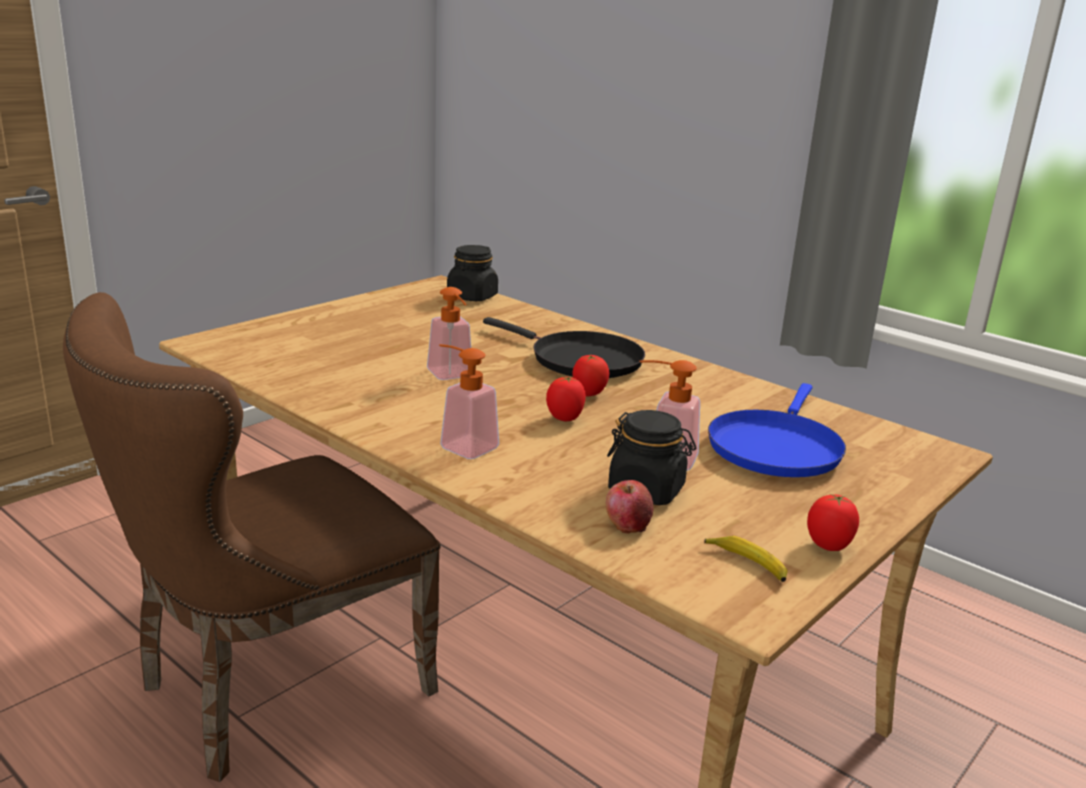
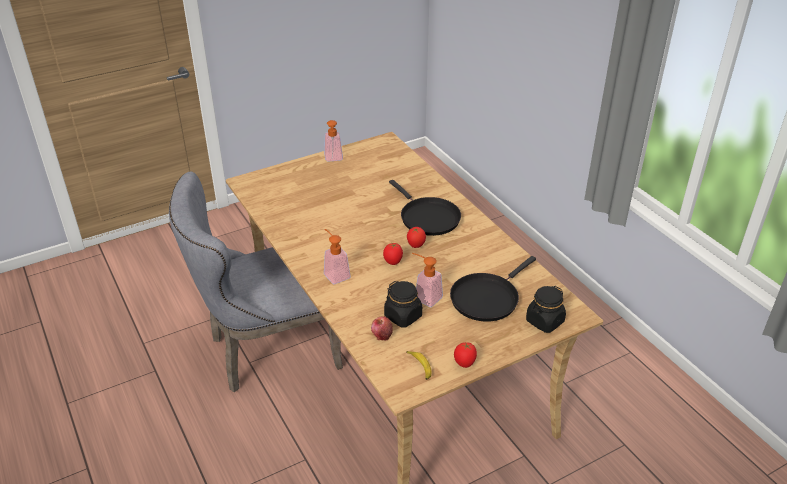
camera: 20 degrees right, 15 degrees up
(268, 691) = (266, 352): brown chair -> grey chair
(453, 376) = (354, 223): soap dispenser -> soap dispenser (334, 159)
(472, 297) = (398, 155): black jar -> black jar (544, 321)
(775, 447) = (487, 298): blue frying pan -> black frying pan

